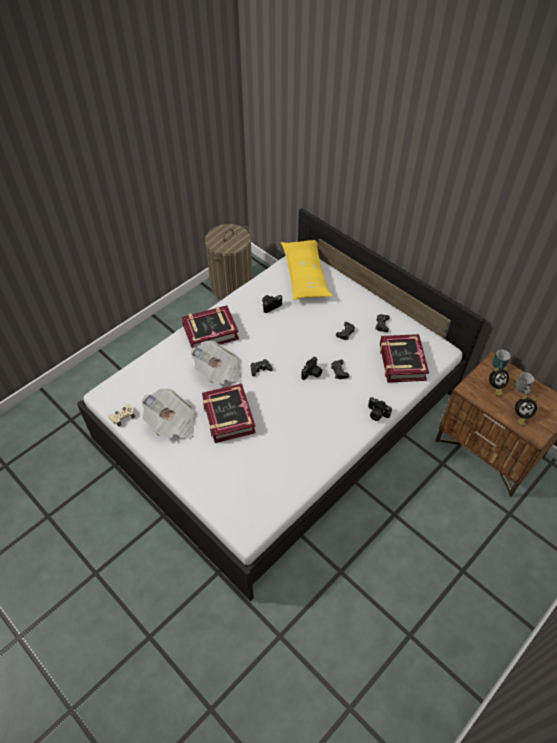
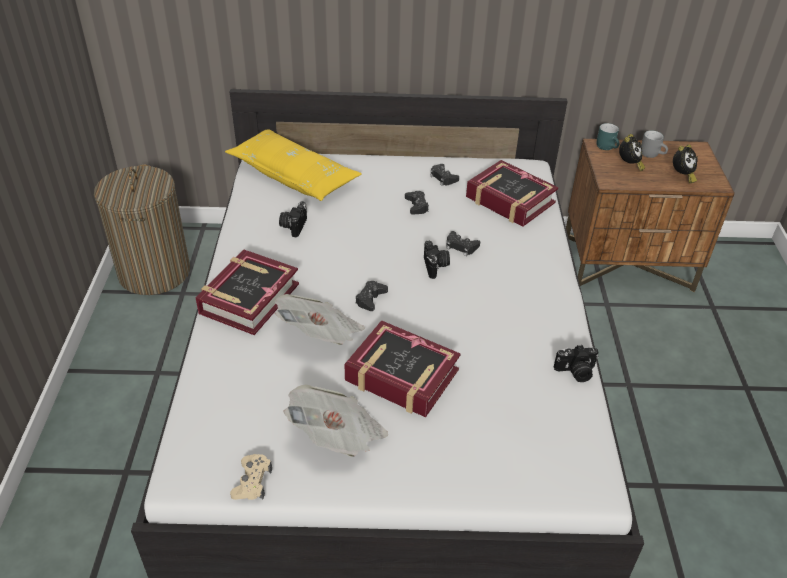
camera: 45 degrees left, 10 degrees down
(376, 414) = (554, 262): camera -> camera (575, 372)

